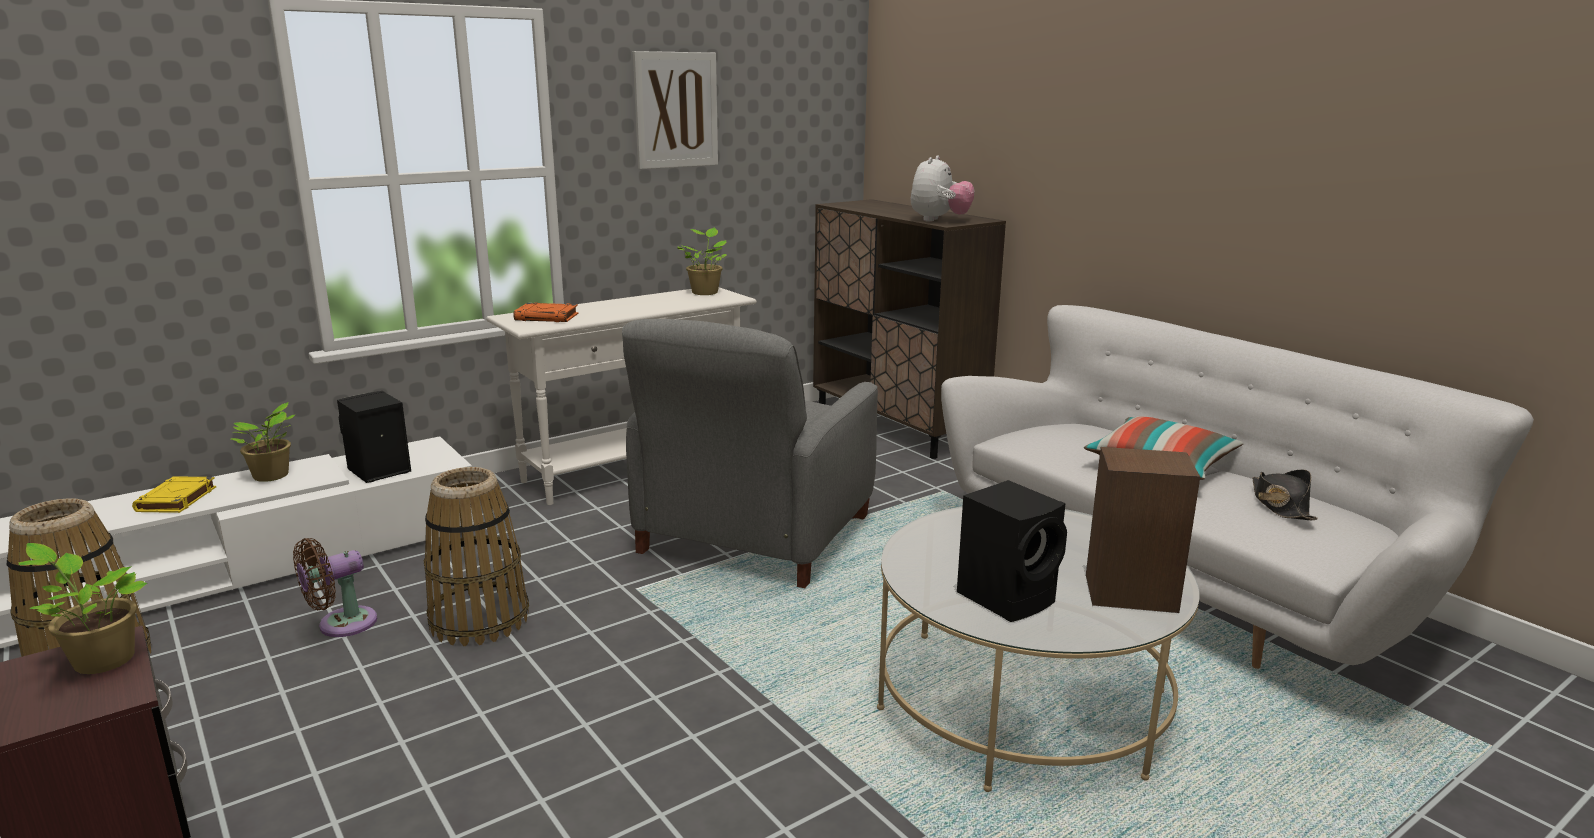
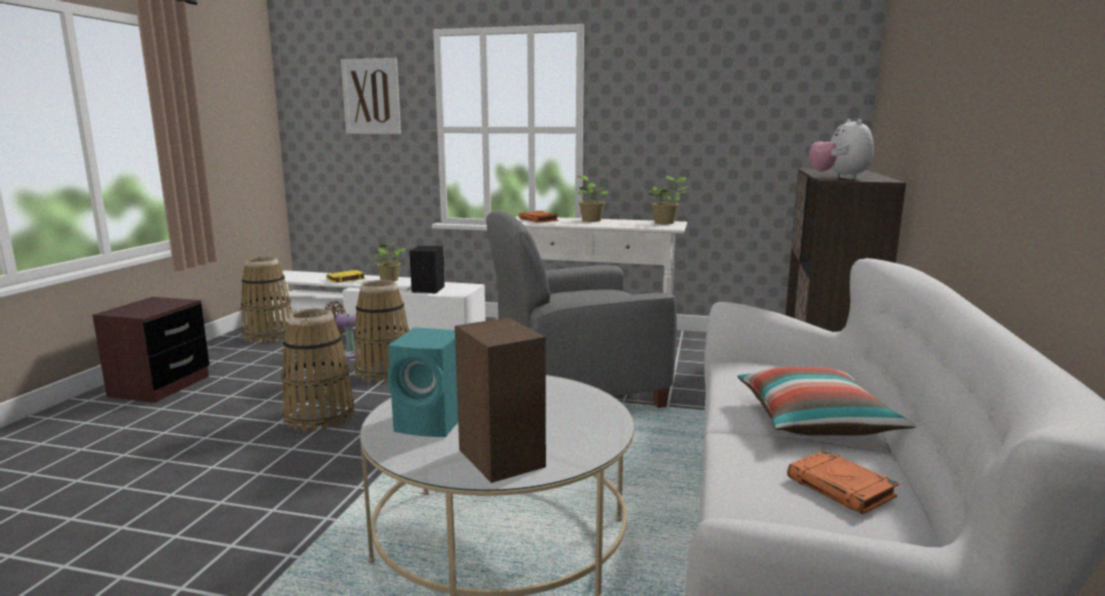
camera: 50 degrees right, 5 degrees down
(100, 660) = (168, 304): potted plant -> potted plant (590, 220)
(549, 714) = (320, 417): none -> basket
(676, 110) = (679, 90): picture -> picture (371, 96)
(939, 220) = (839, 178): plush toy -> plush toy turned 105 degrees clockwise
(1008, 597) = (433, 423): black speaker -> turquoise speaker
(1280, 505) = (842, 488): black hat -> orange book

